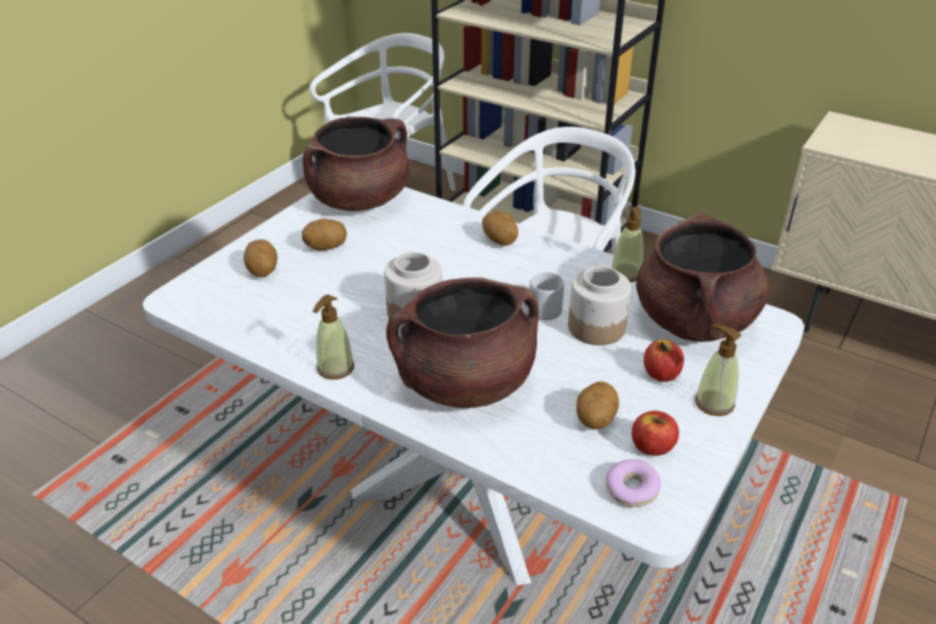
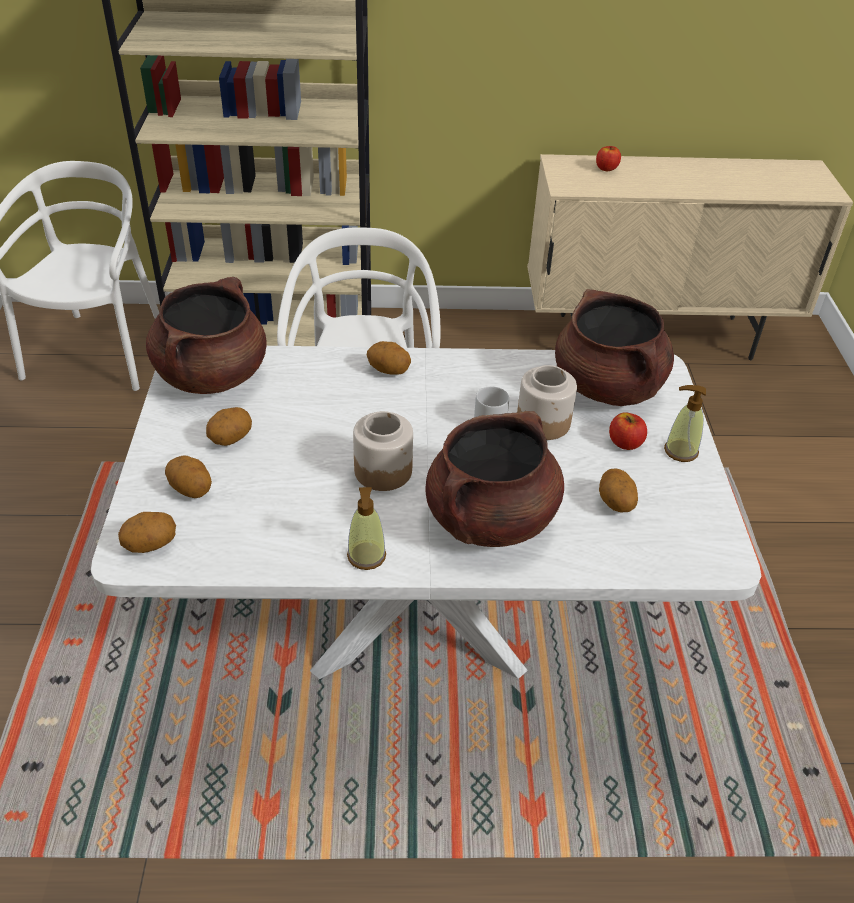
camera: 35 degrees left, 5 degrees up
(198, 296) = (150, 545): none -> potato
(626, 274) = (521, 363): soap dispenser -> none
(631, 489) = (689, 548): donut -> none
(652, 447) = (672, 507): apple -> apple (606, 168)

